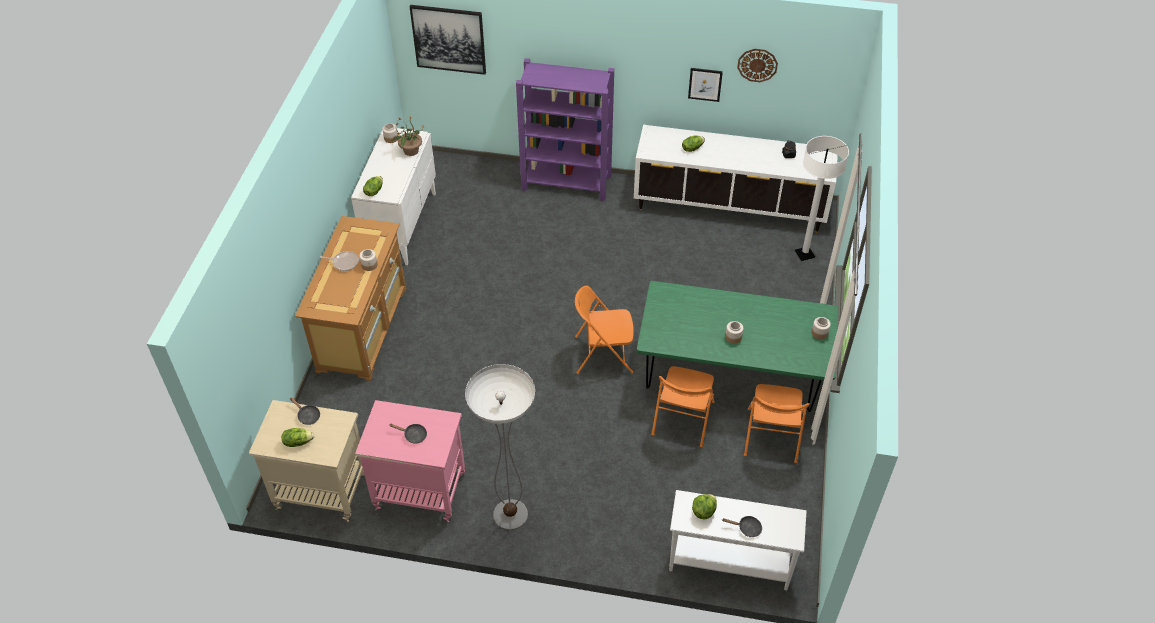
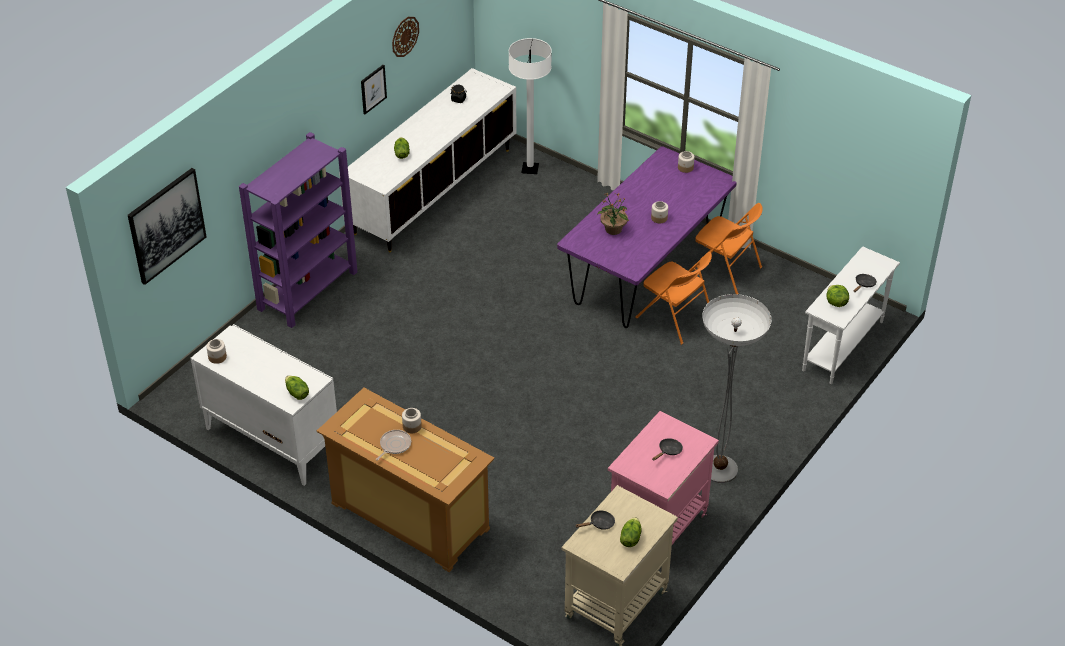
camera: 65 degrees left, 5 degrees down
(410, 151) = (252, 347): potted plant -> potted plant (613, 230)
(603, 354) = (566, 343): orange chair -> none
(731, 377) = (645, 270): green dining table -> purple dining table

